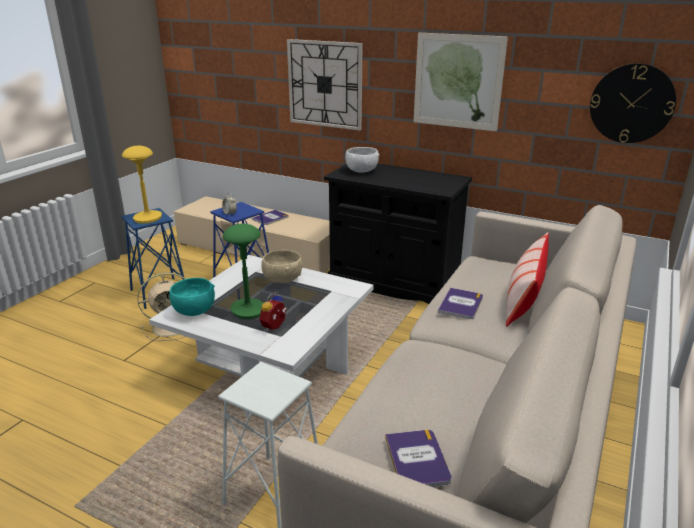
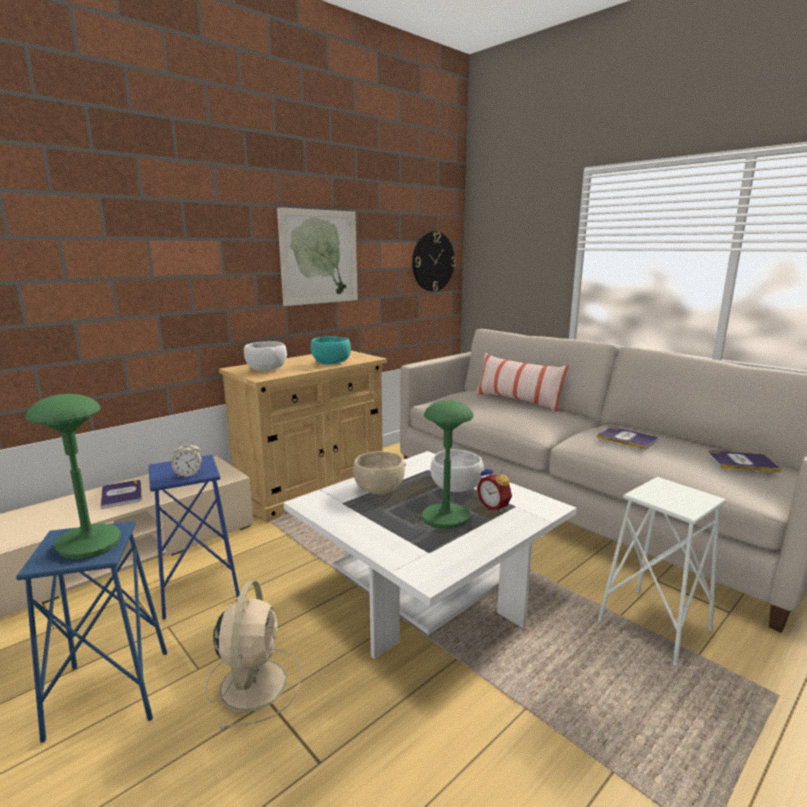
camera: 70 degrees left, 10 degrees down
(148, 218) = (89, 543): yellow table lamp -> green table lamp
(194, 311) = (426, 555): turquoise bowl -> turquoise bowl (331, 363)
(302, 307) = (456, 487): none -> white bowl
(325, 84) = (163, 277): wall clock -> none
(393, 283) = (312, 487): black cabinet -> beige cabinet
(461, 304) = (522, 415): book -> book (627, 439)

